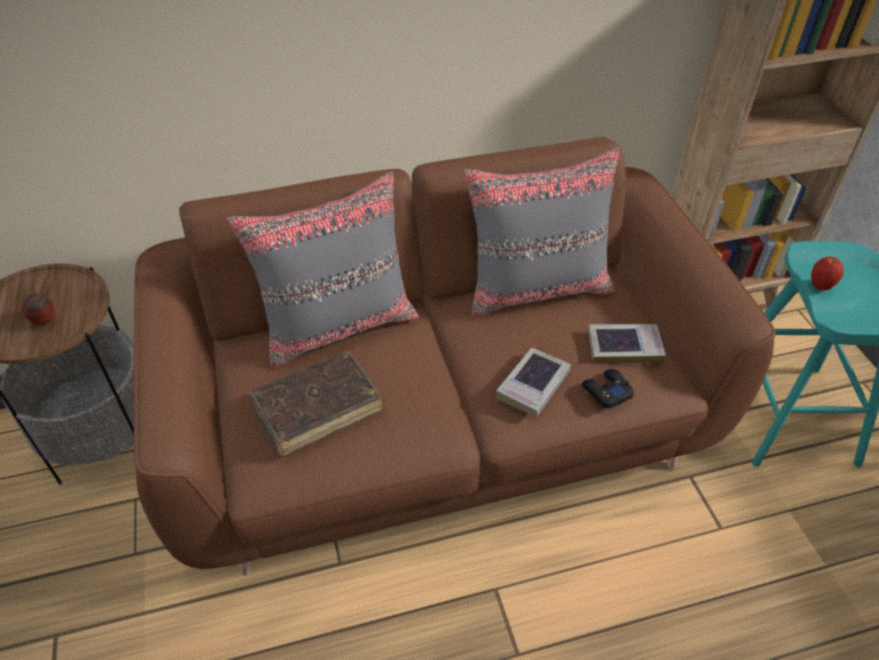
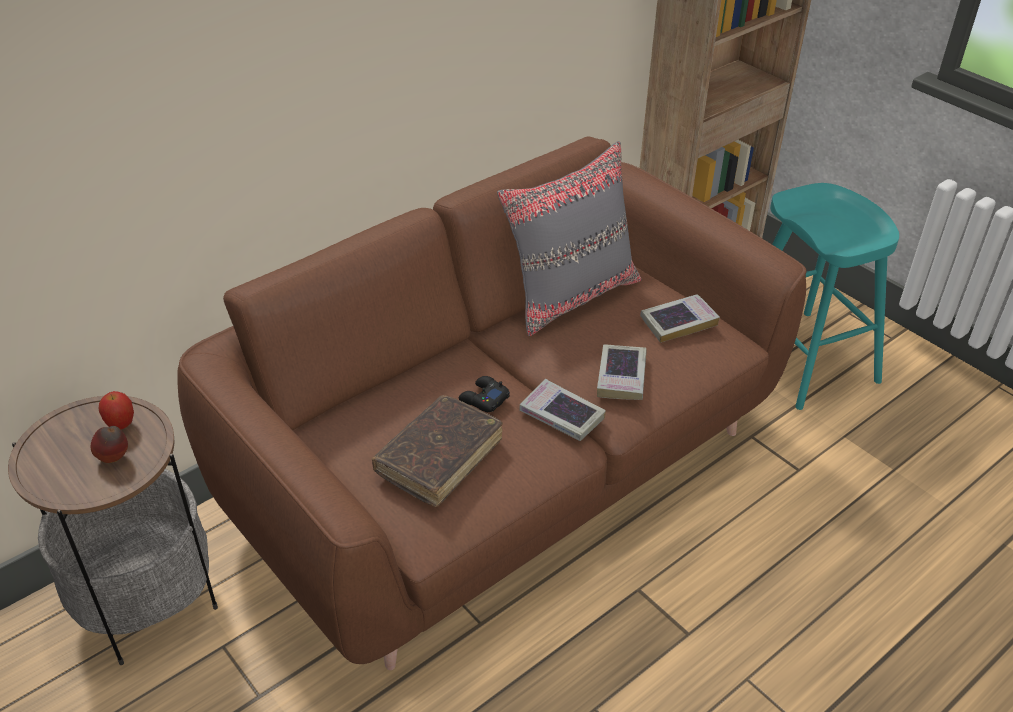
camera: 25 degrees left, 5 degrees down
(339, 325) = (406, 380): grey pillow -> none
(453, 405) = (561, 415): none -> book
(606, 391) = (685, 363): black game controller -> black game controller (483, 399)
(820, 286) = (814, 225): apple -> apple (121, 425)

